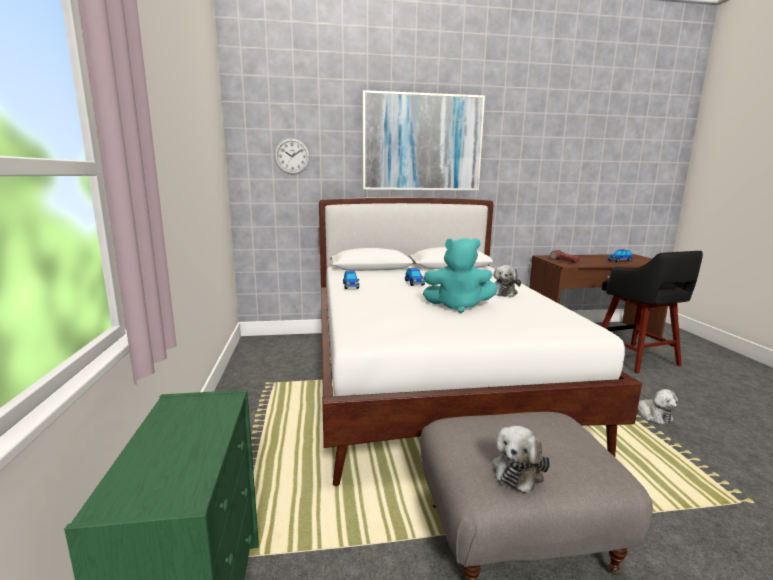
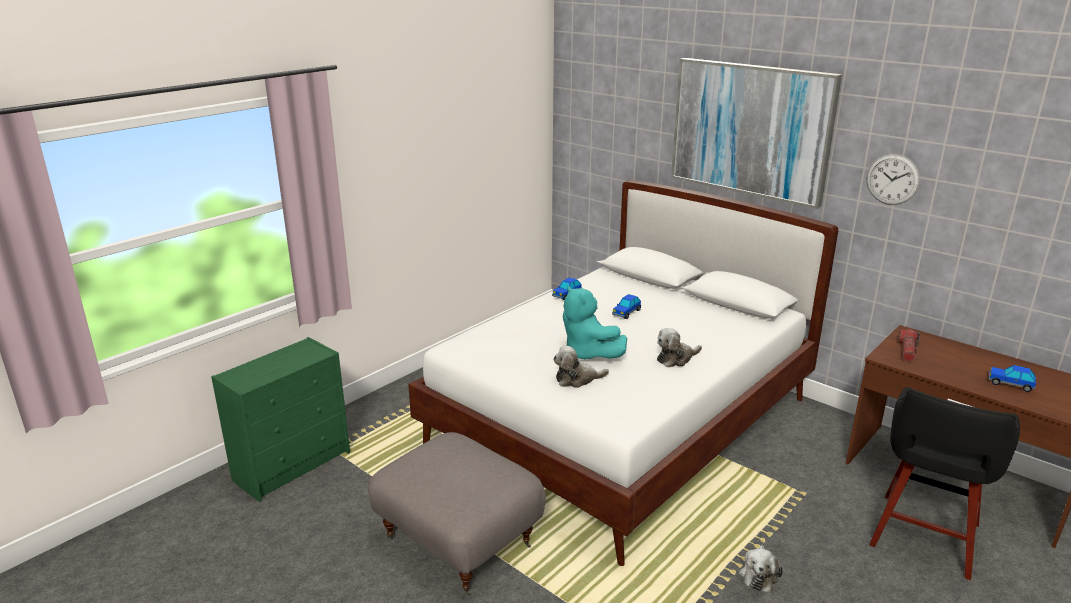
camera: 50 degrees right, 10 degrees up
(292, 156) = (608, 125): wall clock -> wall clock (892, 179)
(518, 470) = (420, 477): plush toy -> plush toy (577, 379)

